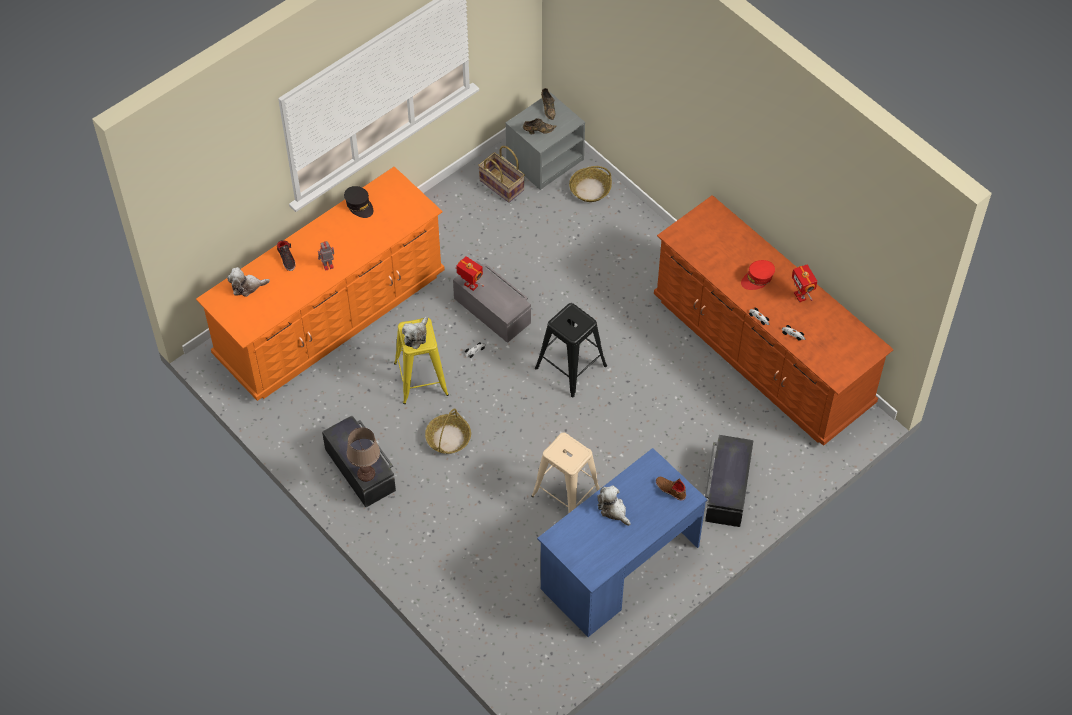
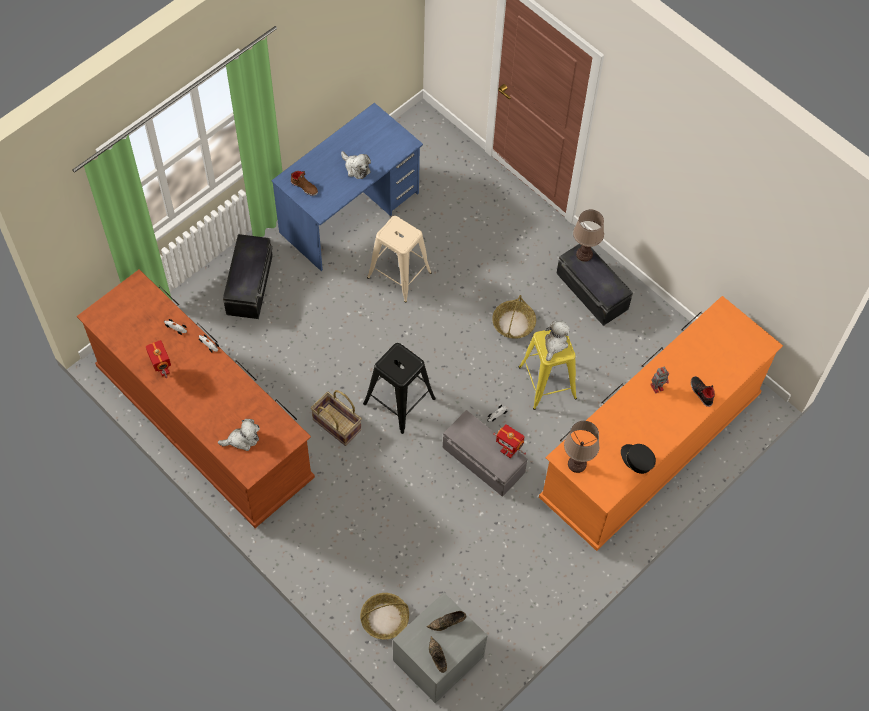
camera: 175 degrees right, 5 degrees up
(247, 286) = (734, 360): plush toy -> plush toy (242, 439)
(414, 204) = (577, 464): none -> brown table lamp
(502, 185) = (485, 620): basket -> basket (336, 425)
(757, 278) = (206, 388): red cap -> none

